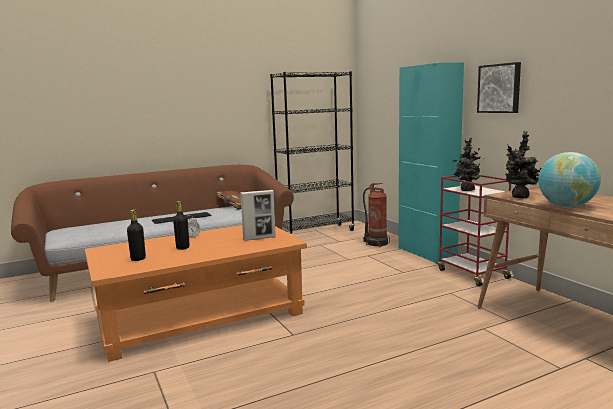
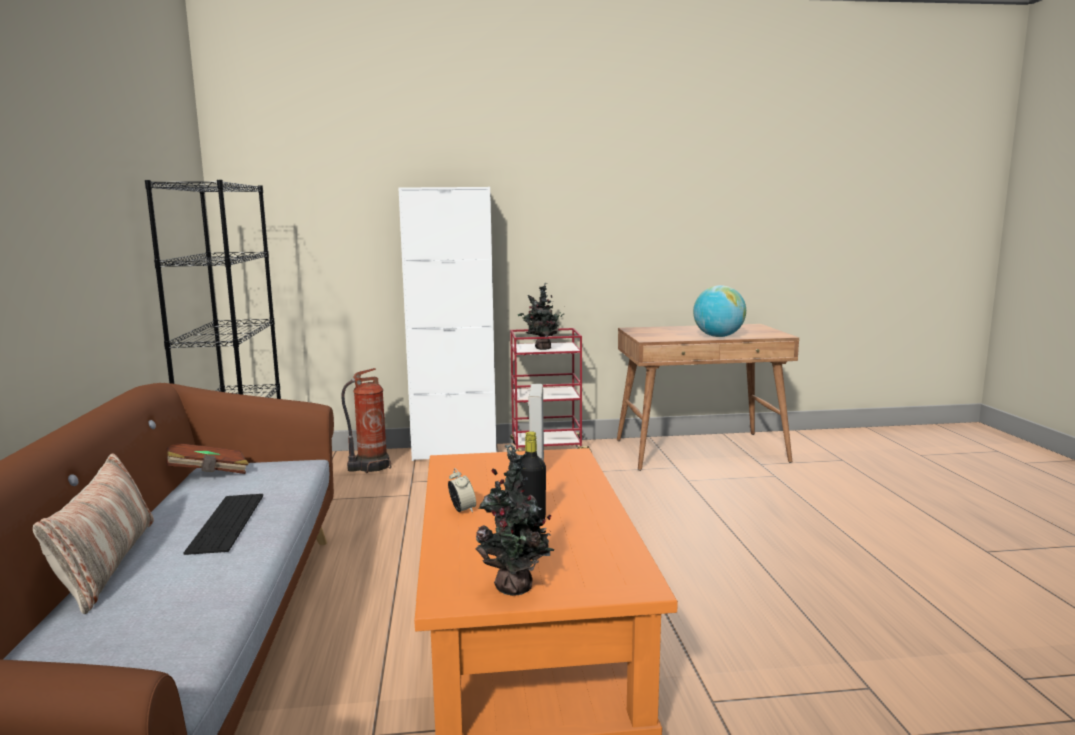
camera: 70 degrees left, 0 degrees up
(138, 259) = (569, 557): black bottle -> none
(146, 216) = (106, 563): none -> pillow
(426, 253) = (454, 453): turquoise cabinet -> white cabinet
(499, 88) = (544, 223): picture -> none
(519, 197) = (666, 338): potted plant -> potted plant (516, 589)

